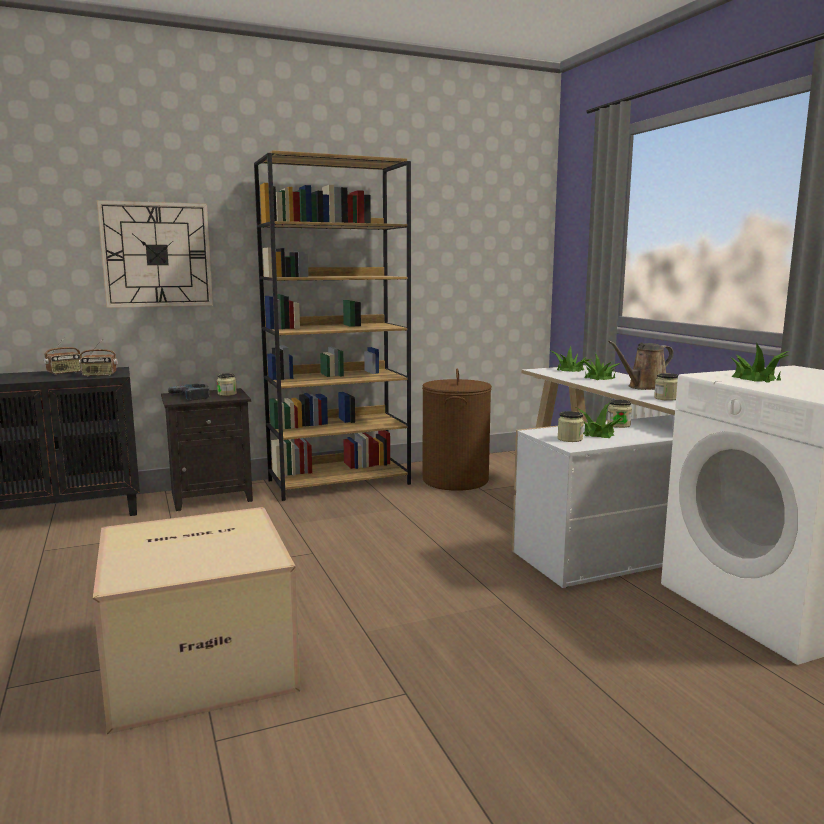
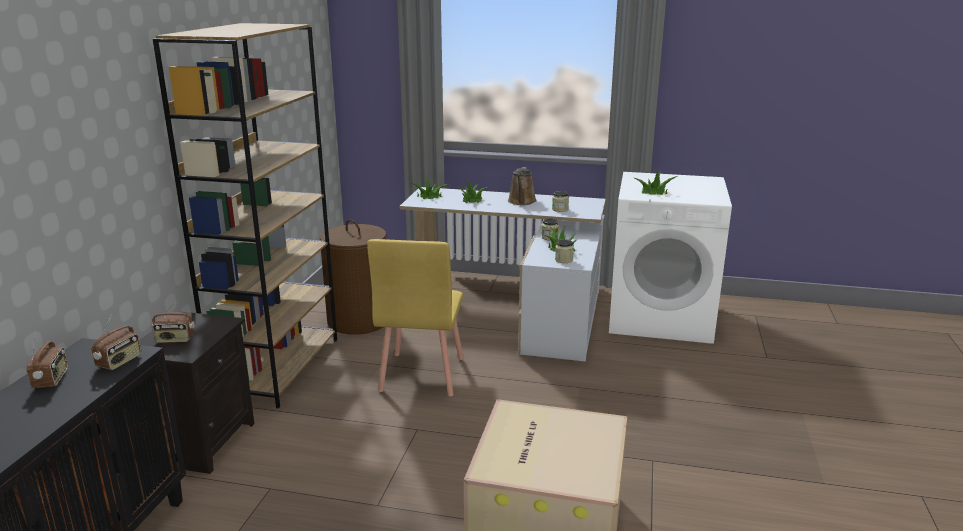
camera: 55 degrees left, 10 degrees up
(157, 255) = (81, 181): wall clock -> none
(195, 395) = (175, 339): power drill -> radio
(227, 394) = (199, 323): jar -> none
(405, 527) = (421, 374): none -> yellow chair

